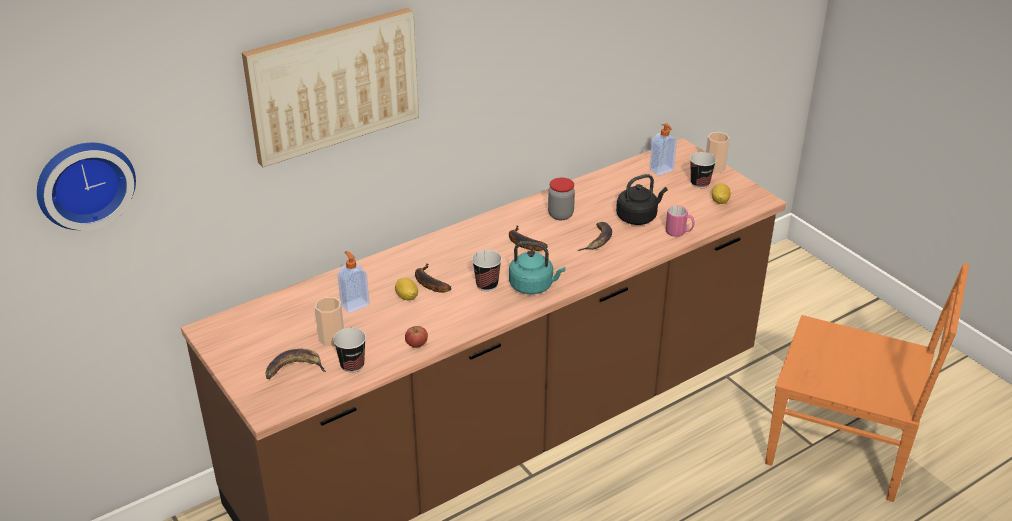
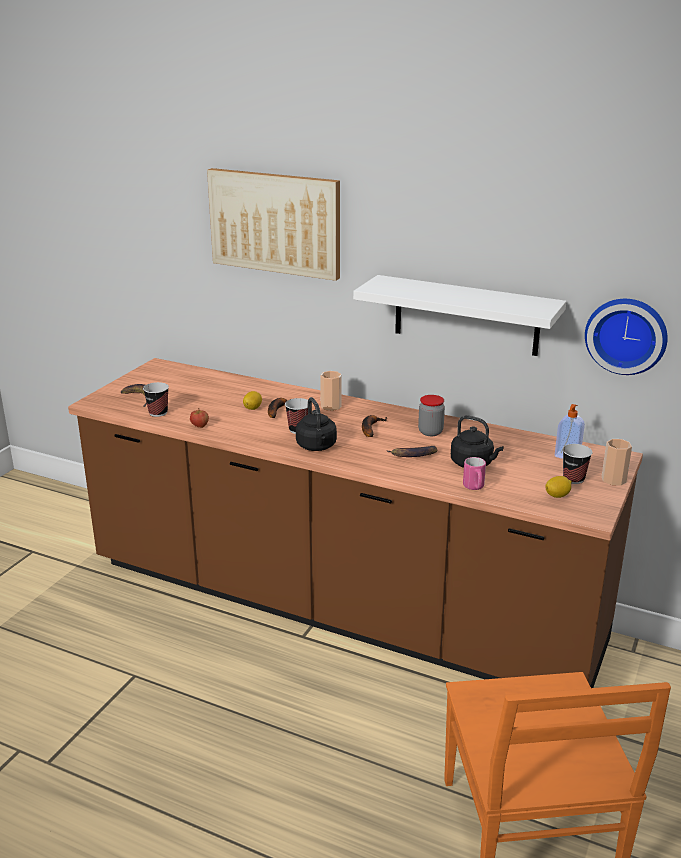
camera: 60 degrees right, 10 degrees down
(84, 182) = (113, 221): wall clock -> wall clock (626, 334)
(331, 338) = (181, 399): cup -> cup (331, 406)
(354, 304) = (226, 395): soap dispenser -> none
(533, 286) = (317, 447): turquoise kettle -> black kettle
(540, 91) = (466, 315): none -> white shelf

